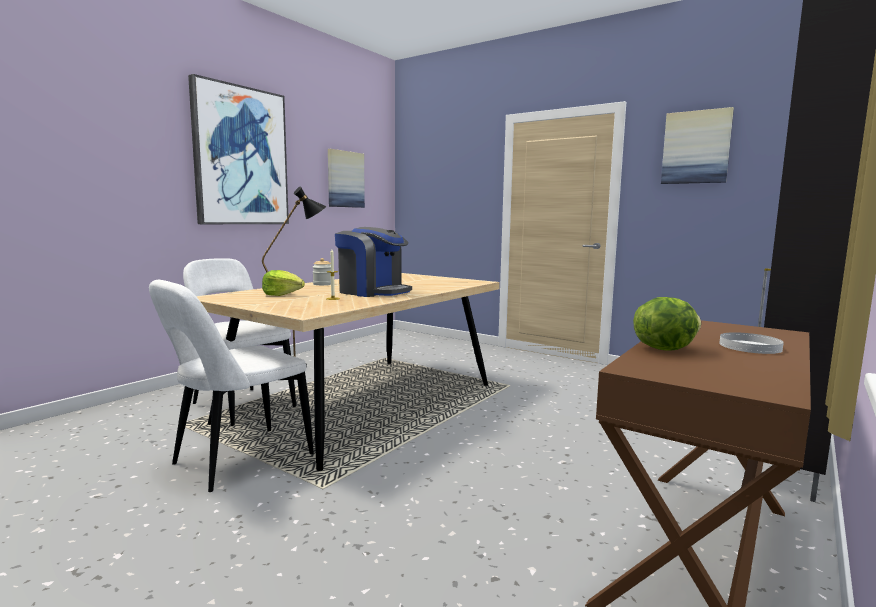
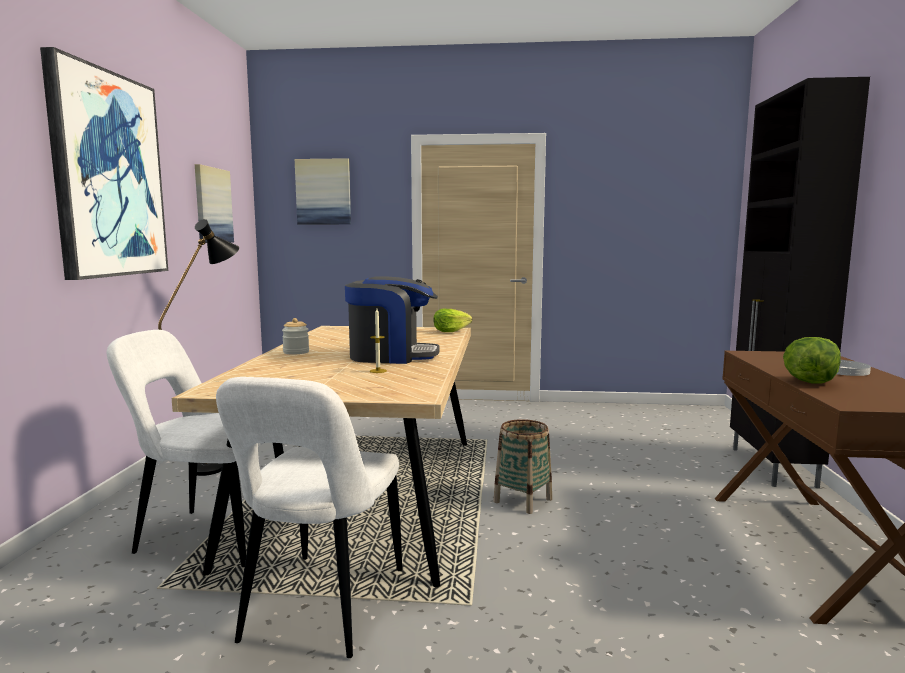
camera: 30 degrees left, 0 degrees up
(282, 295) = (299, 374): lettuce -> lettuce (450, 331)
(469, 434) = (523, 500): none -> basket
(696, 147) = (614, 183): picture -> picture (323, 192)

